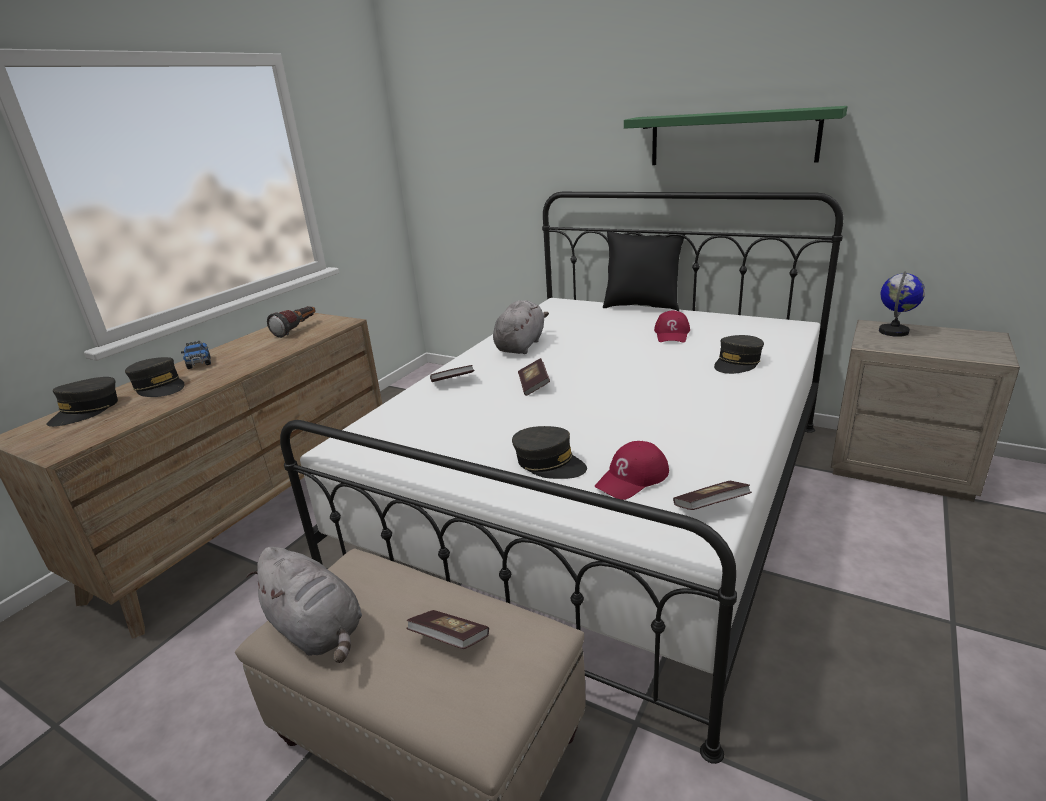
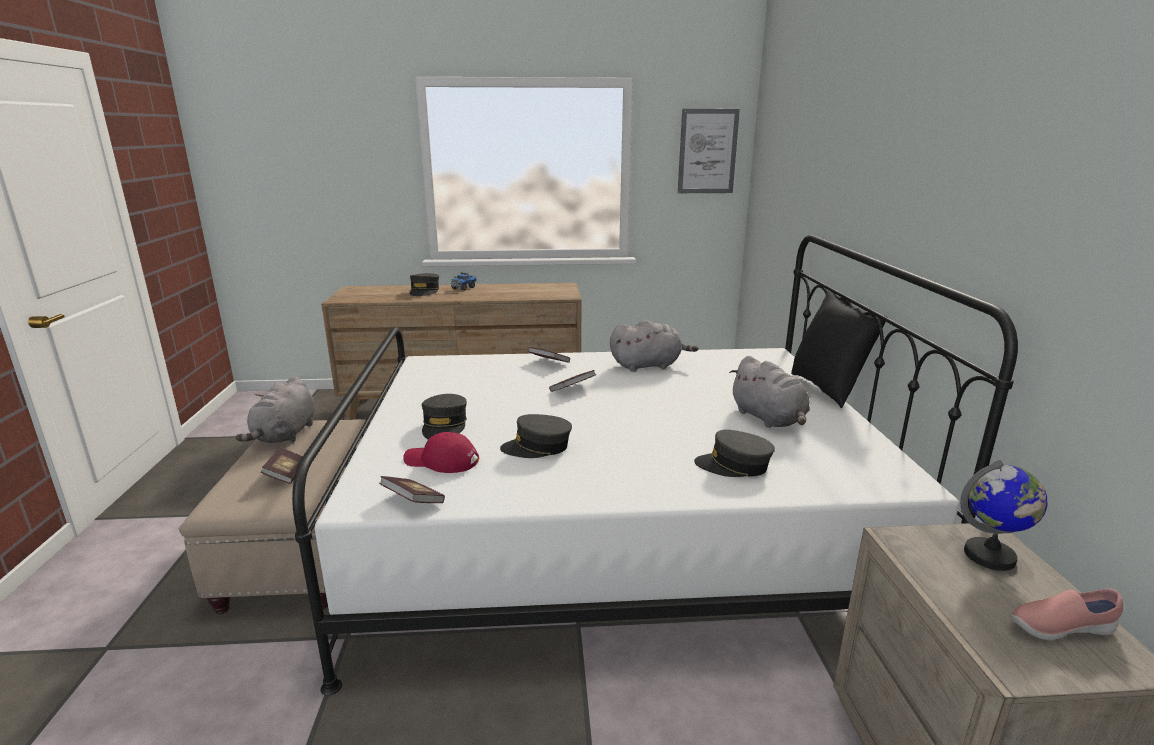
camera: 55 degrees right, 5 degrees down
(87, 411) = (385, 289): grey cap -> grey cap (537, 447)
(297, 329) = (540, 290): flashlight -> none
(362, 136) = (707, 151): none -> picture
(672, 334) = (769, 419): red cap -> grey plush toy
(732, 138) = (944, 204): green shelf -> none
(963, 339) = (1059, 628): none -> pink shoe

